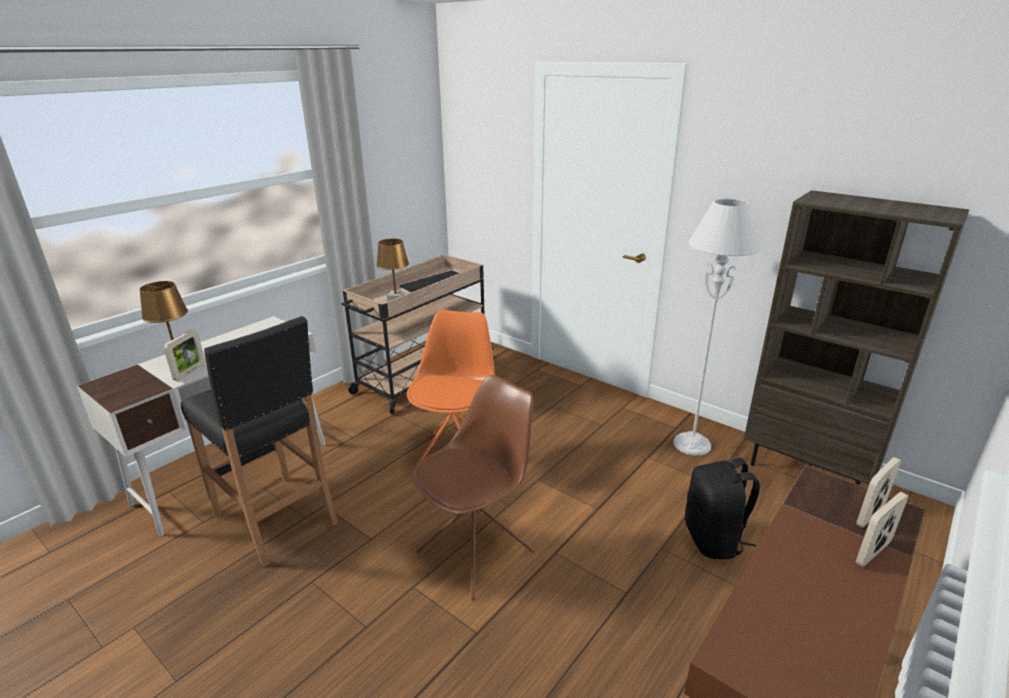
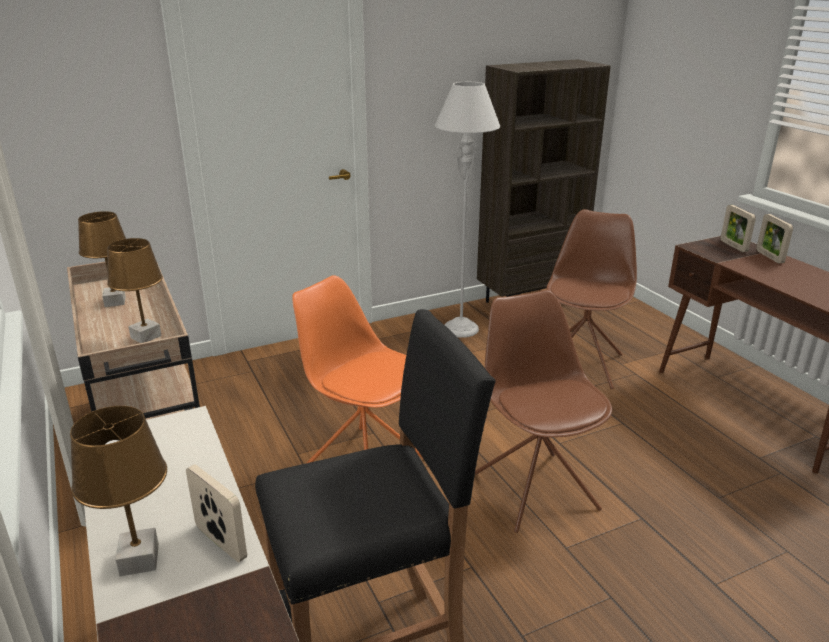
camera: 65 degrees left, 0 degrees up
(432, 281) = (115, 301): keyboard -> brown table lamp
(714, 539) = (582, 364): black backpack -> brown chair

